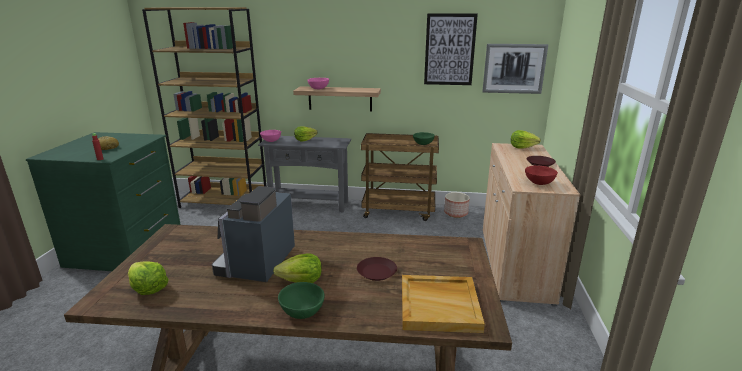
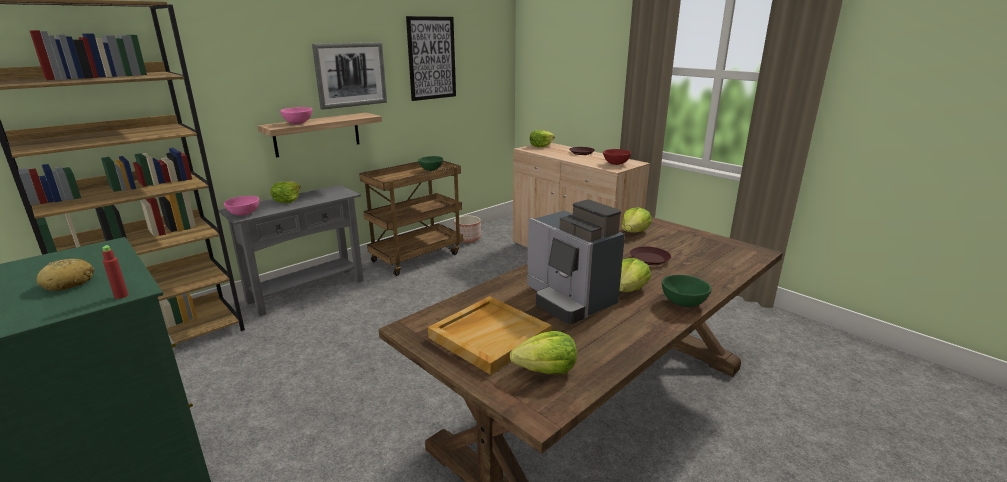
camera: 50 degrees left, 0 degrees up
(429, 248) = (634, 232): none -> lettuce
(440, 305) = (721, 255): beige tray -> beige tray (490, 336)
(514, 68) = (487, 74): picture -> picture (351, 75)

